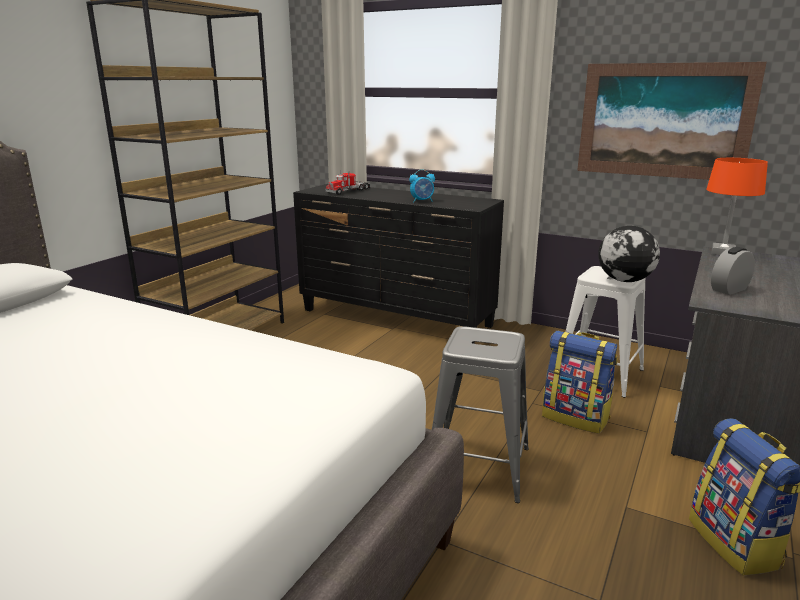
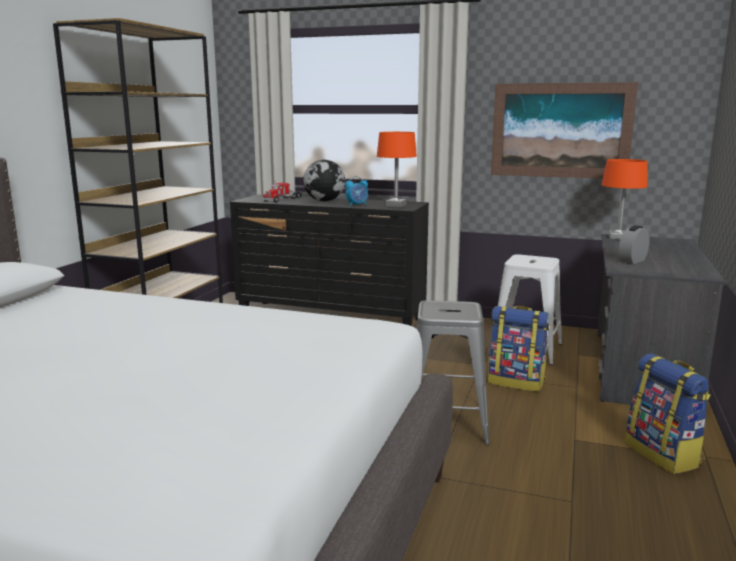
camera: 10 degrees left, 5 degrees down
(464, 203) = (396, 205): none -> orange table lamp
(625, 281) = (544, 263): globe -> globe (324, 201)

